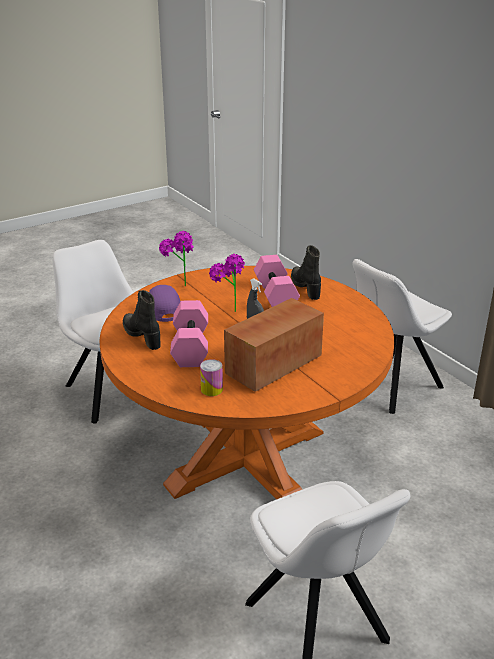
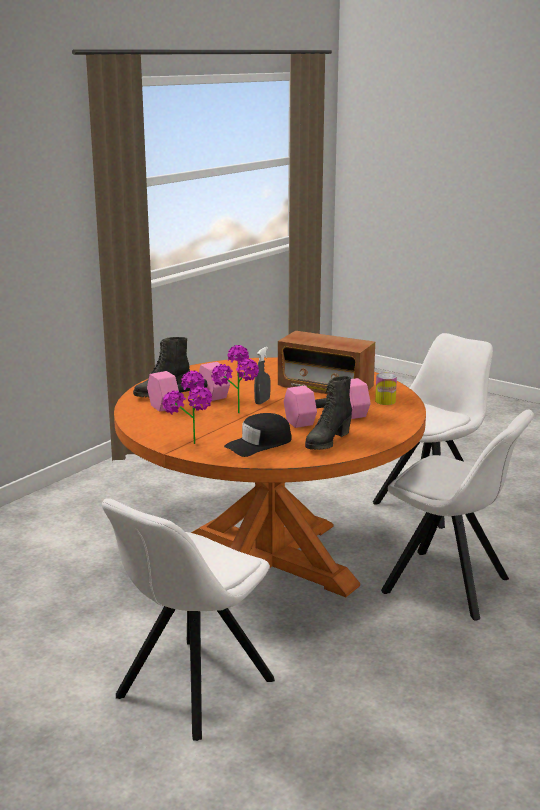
camera: 110 degrees left, 10 degrees down
(163, 308) = (259, 444): purple cap -> black cap
(390, 384) = (95, 504): white chair -> white chair (447, 585)

